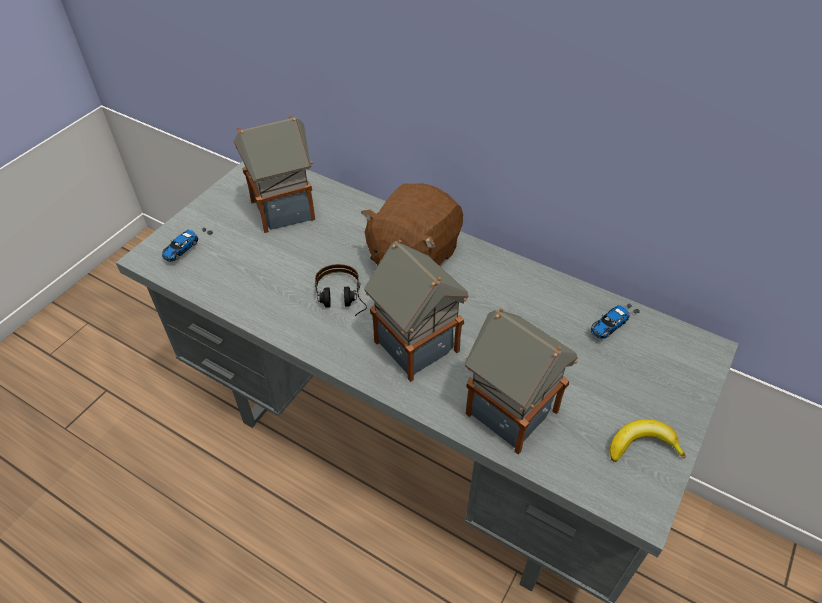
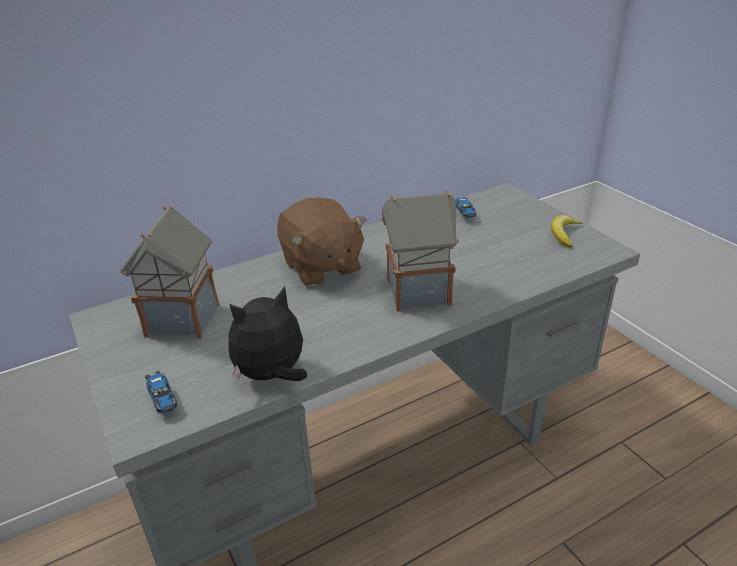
camera: 60 degrees left, 15 degrees down
(239, 297) = (272, 375): none -> plush toy
(341, 302) = (337, 316): headphones -> none
(509, 411) = (508, 271): toy house -> none

